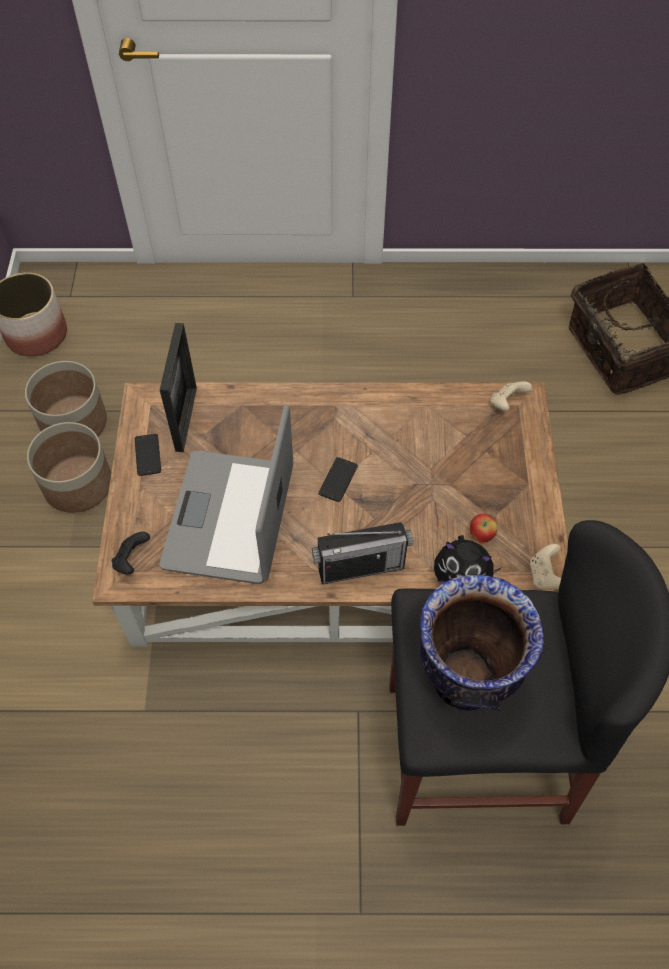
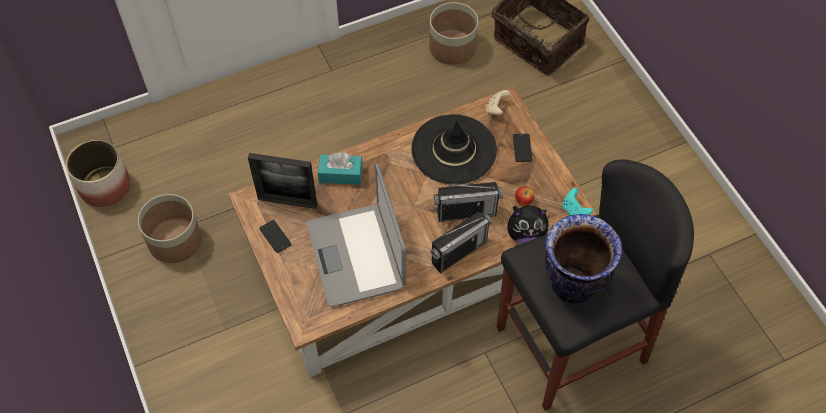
camera: 25 degrees left, 0 degrees up
(78, 484) = (205, 283): planter -> planter (452, 47)
(132, 560) = (306, 310): black game controller -> none
(186, 419) = (287, 201): picture frame -> picture frame turned 120 degrees clockwise
(267, 411) = (340, 174): none -> turquoise tissue box
(338, 480) = (414, 202): phone -> phone (522, 148)
(398, 519) = (466, 212): none -> radio
(424, 433) = (454, 149): none -> black hat
(545, 575) = (574, 211): beige game controller -> turquoise game controller

